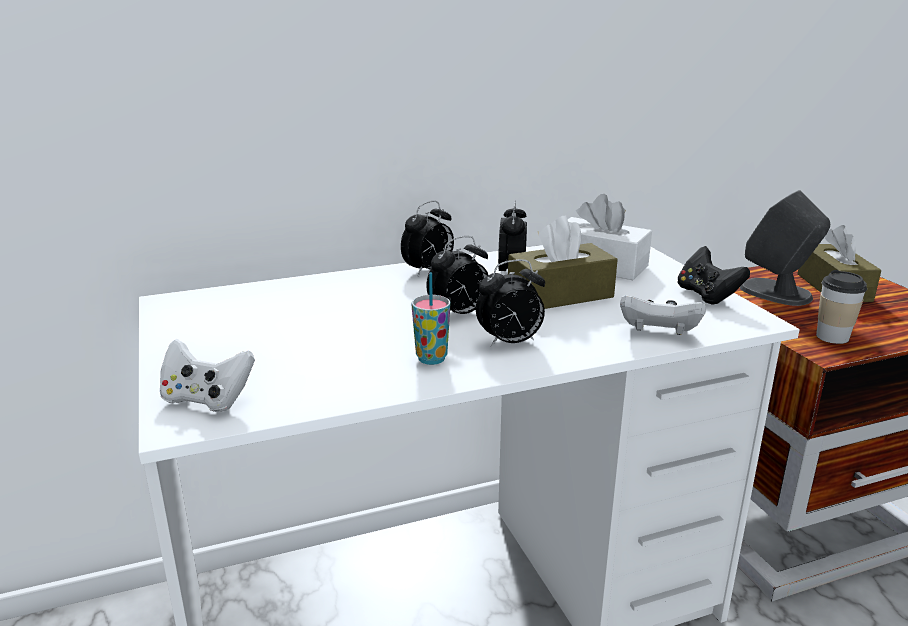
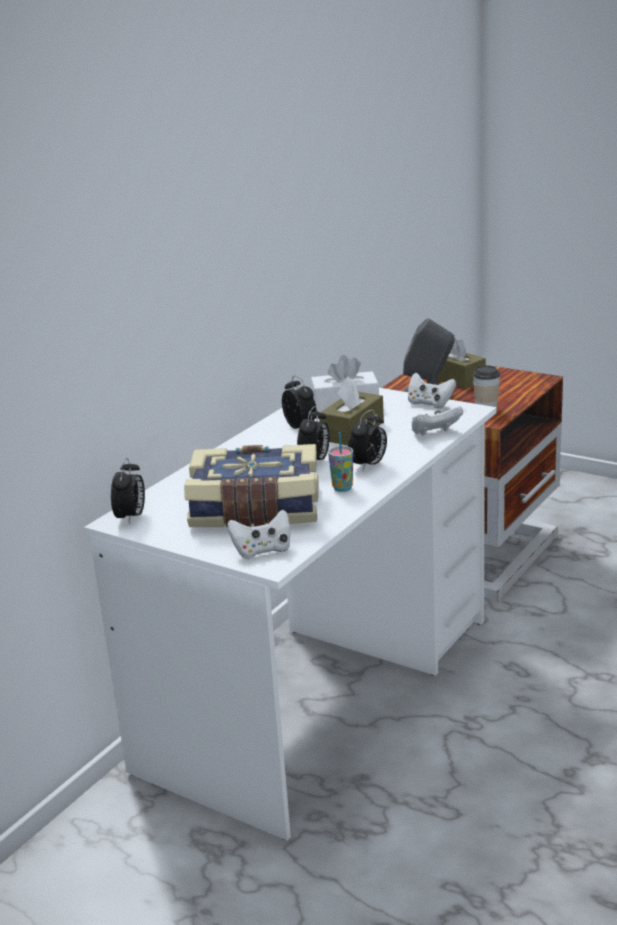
camera: 35 degrees left, 0 degrees up
(297, 345) = (255, 510): none -> book
(428, 271) = (248, 444): alarm clock -> alarm clock (131, 517)
(707, 295) = (430, 404): black game controller -> white game controller

